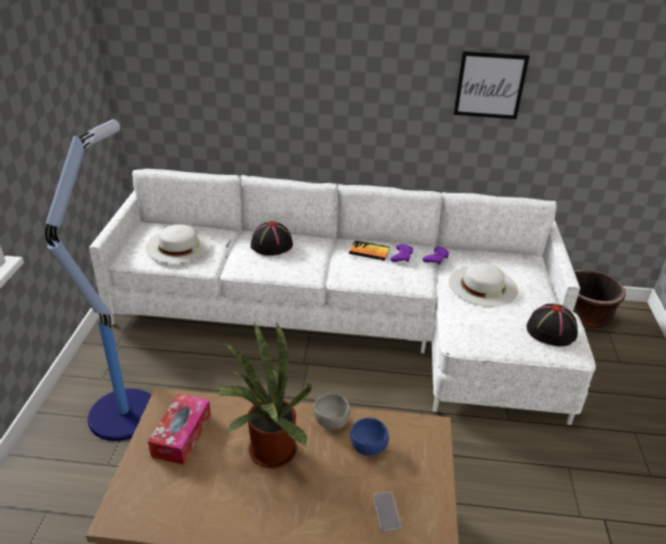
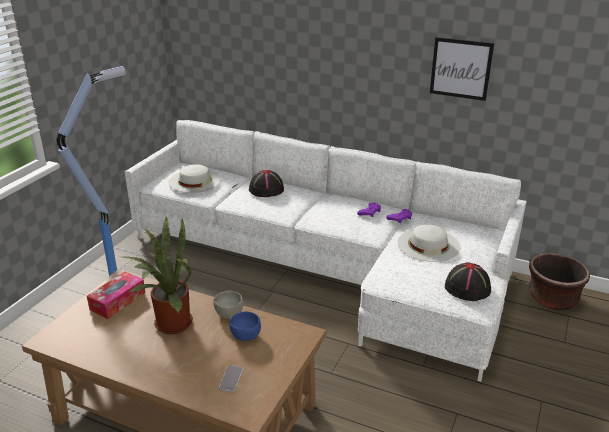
camera: 20 degrees right, 5 degrees down
(369, 251) = (344, 205): book -> none

